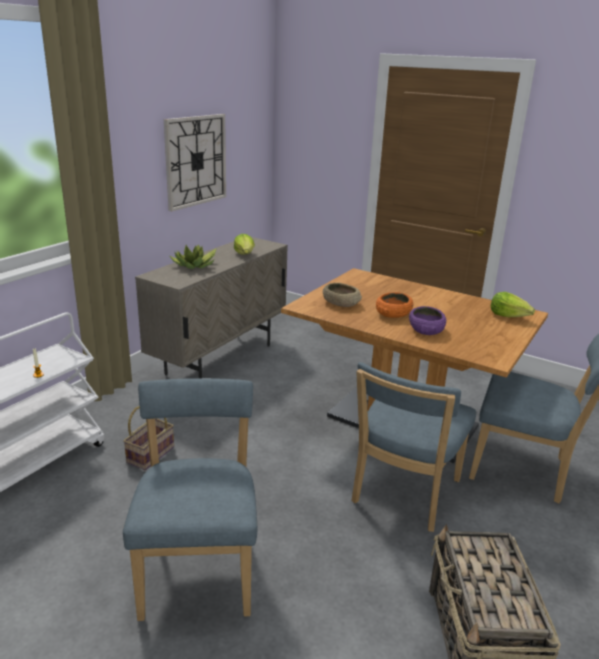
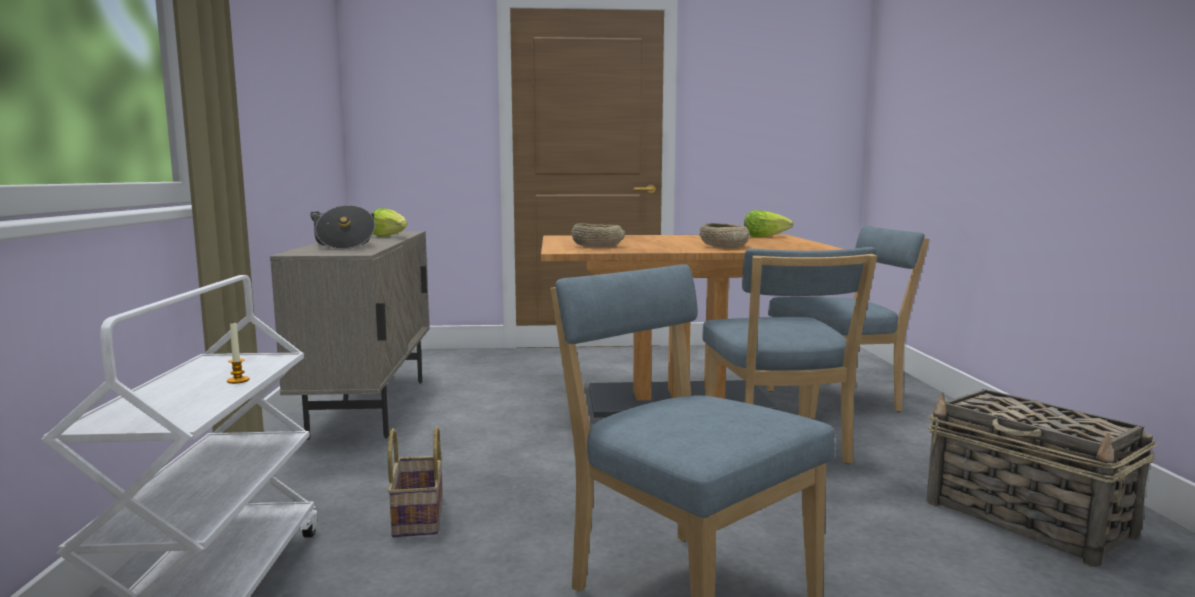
camera: 35 degrees left, 15 degrees down
(195, 266) = (344, 245): potted plant -> cooking pot
(196, 161) = (288, 108): wall clock -> none
(393, 313) = (667, 245): orange bowl -> none
(426, 329) = (724, 246): purple bowl -> beige bowl

